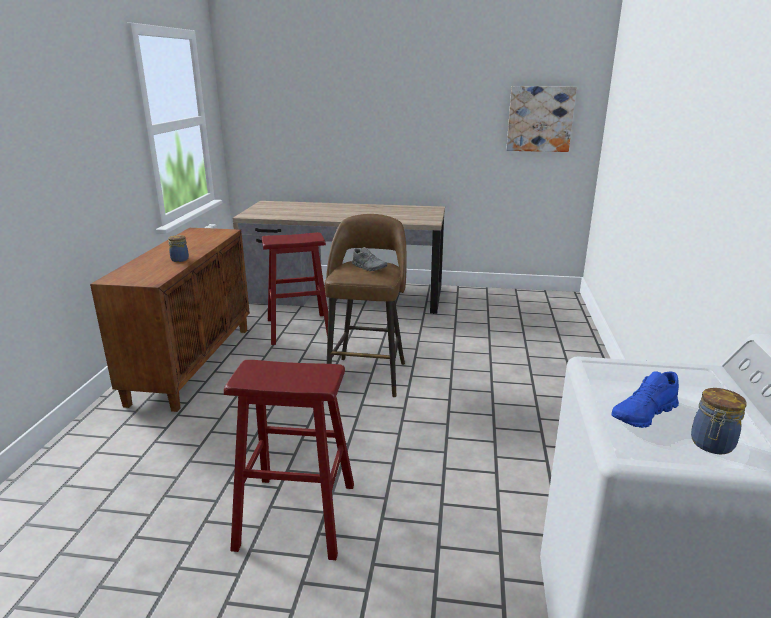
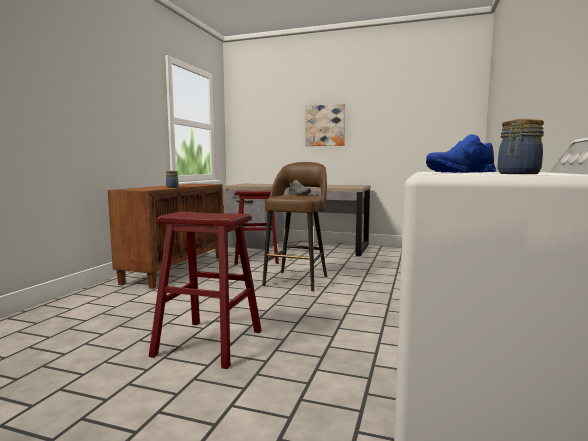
camera: 10 degrees right, 15 degrees down
(540, 119) = (437, 122): picture -> picture (325, 125)

